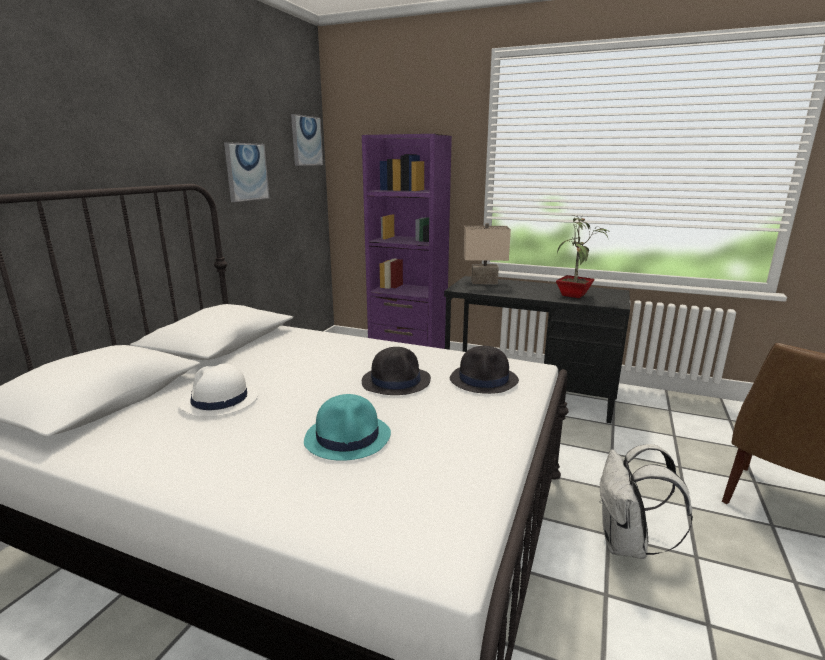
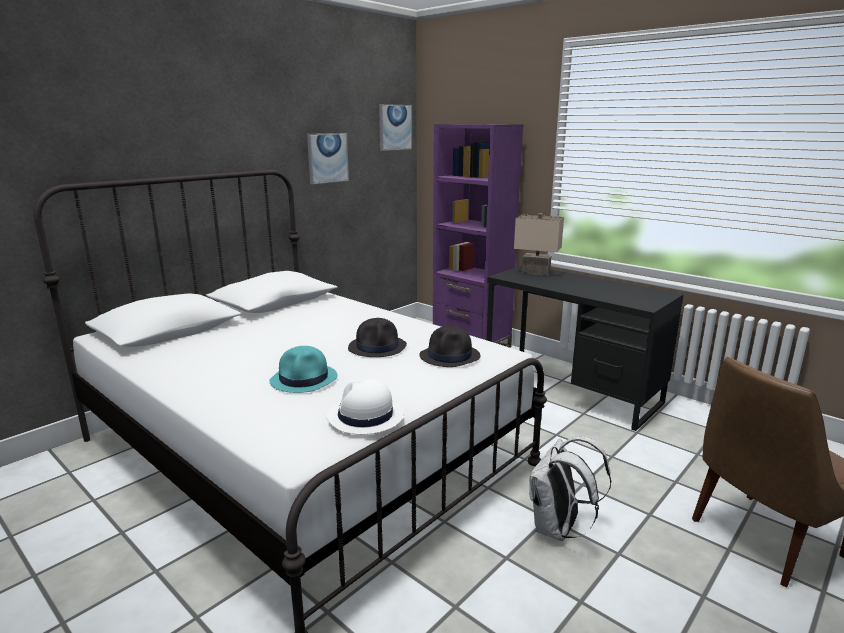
camera: 20 degrees right, 0 degrees up
(219, 401) = (240, 342): white hat -> white hat (365, 416)
(575, 295) = (613, 293): potted plant -> none

